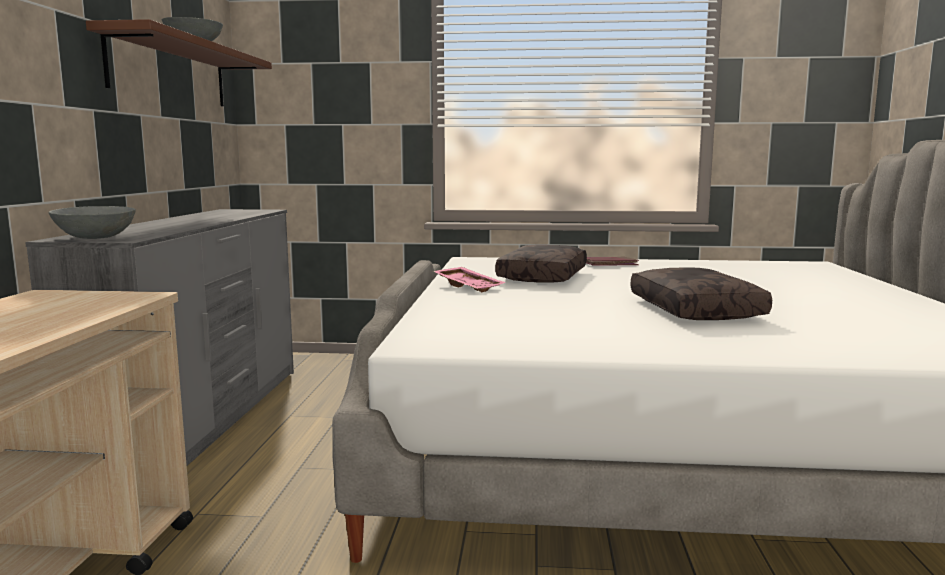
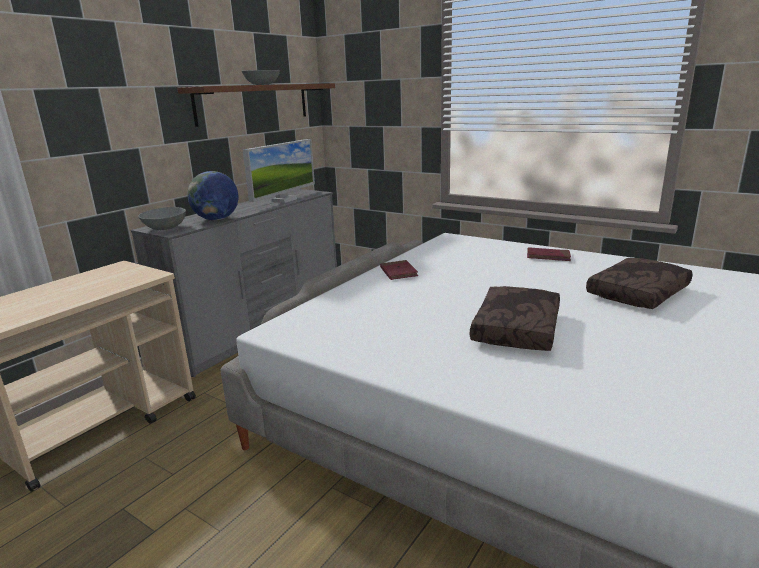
camera: 30 degrees right, 10 degrees up
(169, 229) = (216, 219): none -> globe
(232, 215) = (284, 200): none -> monitor
(469, 287) = (398, 272): pink tray -> red book
(544, 277) = (469, 267): brown pillow -> brown pillow (639, 294)

